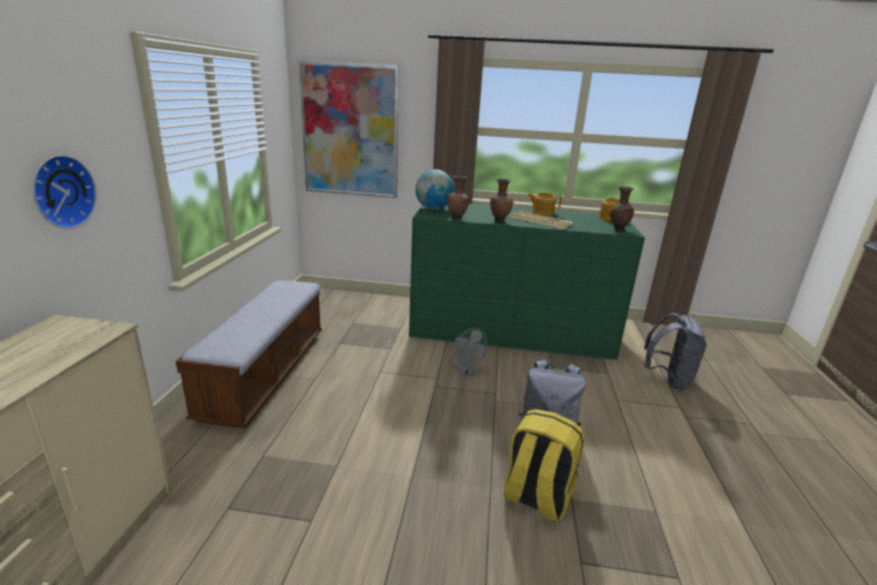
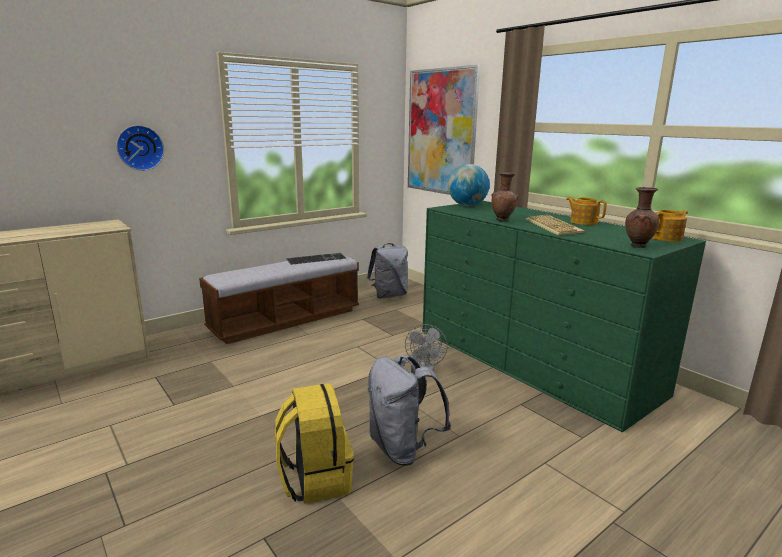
camera: 45 degrees right, 5 degrees down
(279, 292) = (316, 258): none -> keyboard
(457, 218) = (465, 213): brown vase -> none
(668, 379) = (665, 480): grey backpack -> grey backpack (389, 295)

